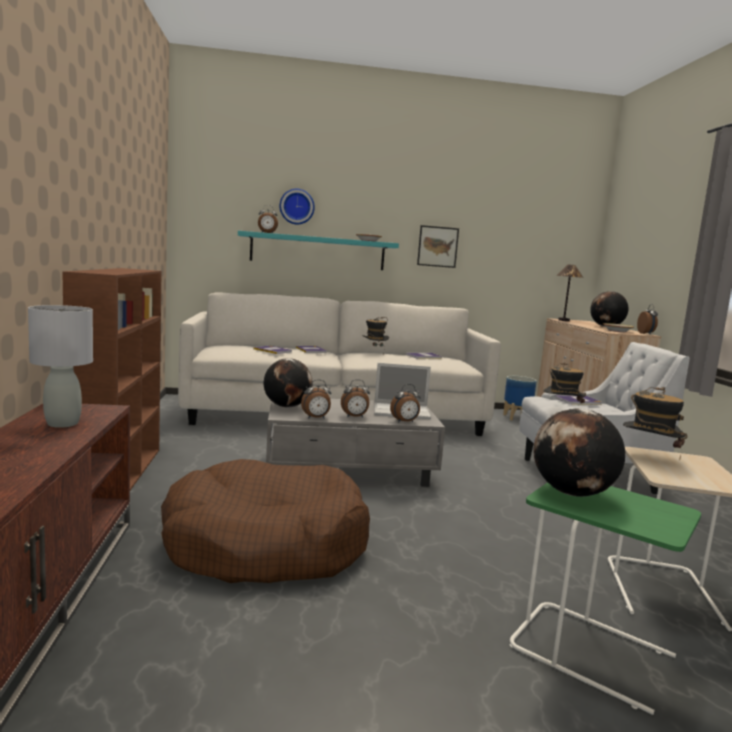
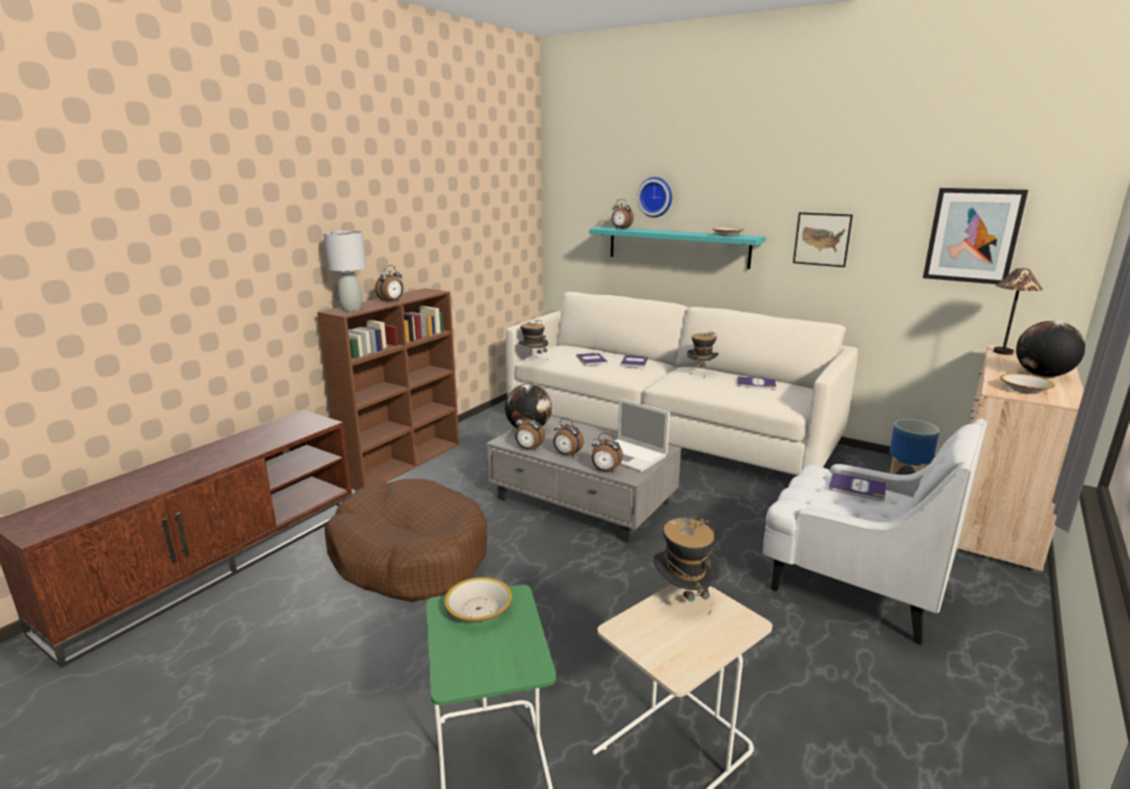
camera: 40 degrees right, 10 degrees up
(63, 423) = (275, 434): grey table lamp -> grey table lamp (352, 309)
(532, 245) = (973, 235): none -> picture
(561, 412) = (790, 500): hat -> hat (533, 359)
(572, 493) = (478, 609): globe -> bowl
(646, 334) = (1074, 401): alarm clock -> alarm clock (391, 301)

